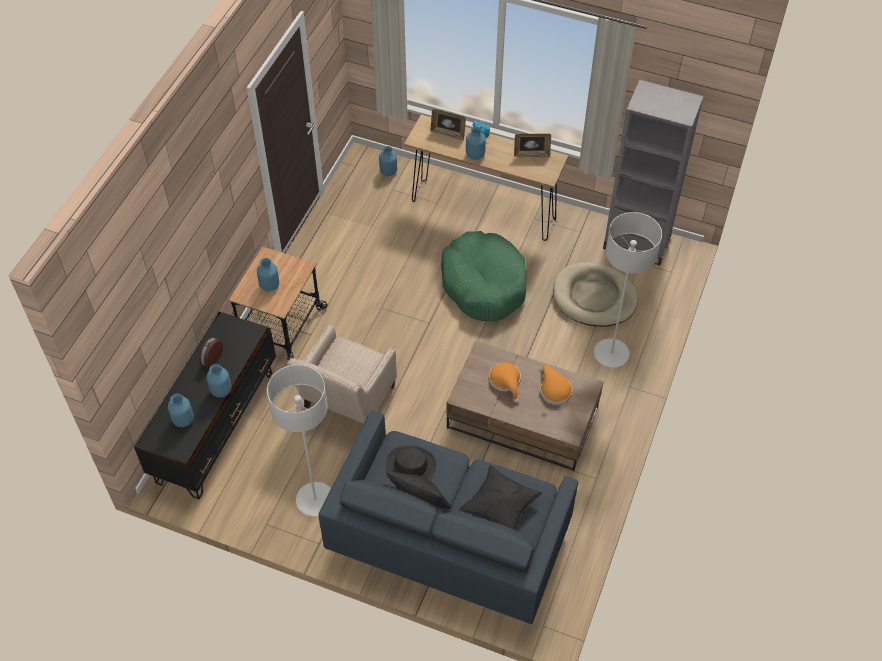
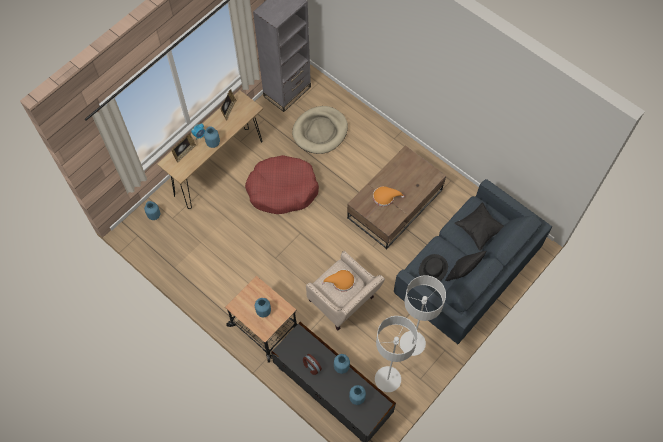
camera: 70 degrees left, 10 degrees up
(483, 284) = (282, 189): green dog bed -> red dog bed
(554, 389) = (401, 173): orange hat -> orange hat (341, 281)
(611, 354) = (366, 139): grey floor lamp -> grey floor lamp (387, 379)

